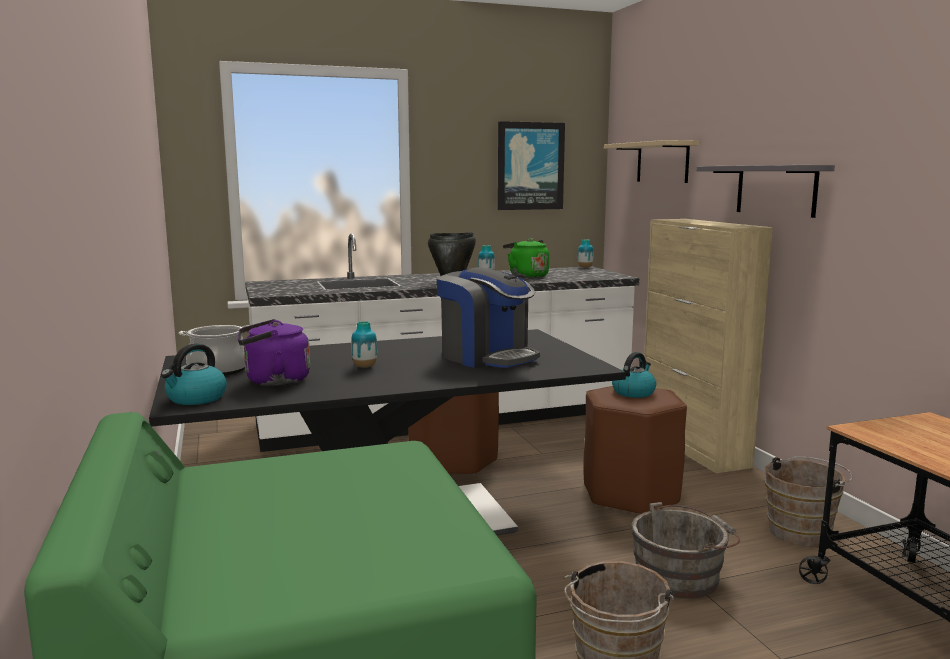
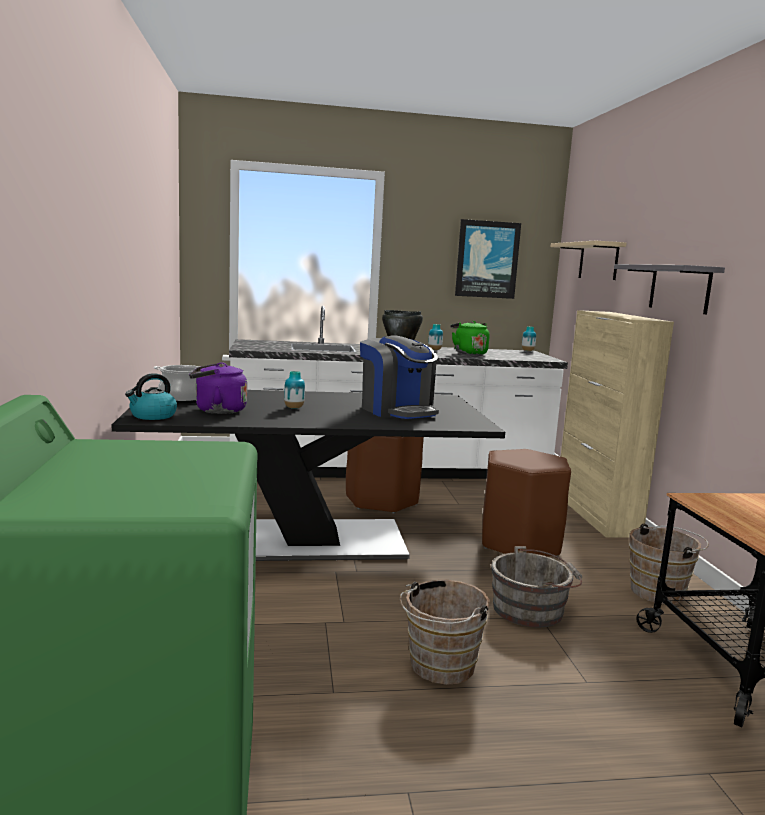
camera: 10 degrees right, 0 degrees up
(633, 392) = (529, 455): kettle -> none

